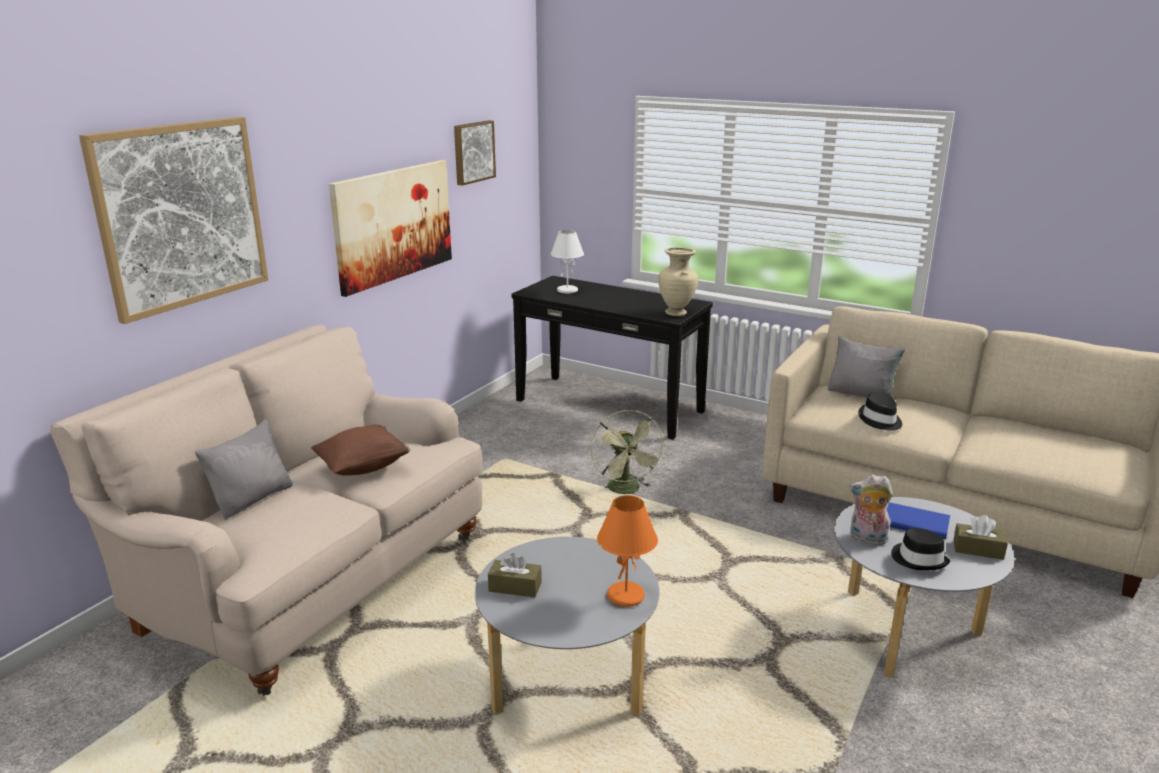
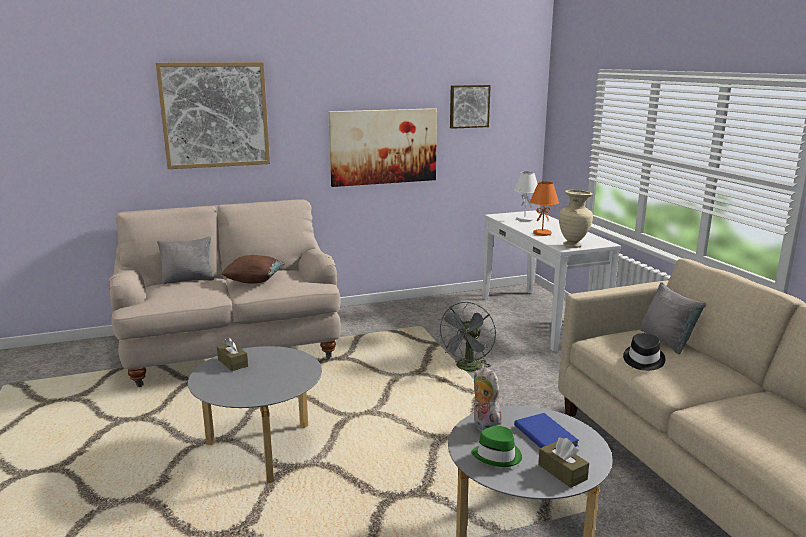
camera: 40 degrees right, 5 degrees down
(609, 405) = (541, 318): black console table -> white console table
(626, 595) = (274, 390): orange table lamp -> orange table lamp (542, 233)
(627, 490) = (467, 368): green fan -> grey fan
(919, 559) = (498, 455): black hat -> green hat

